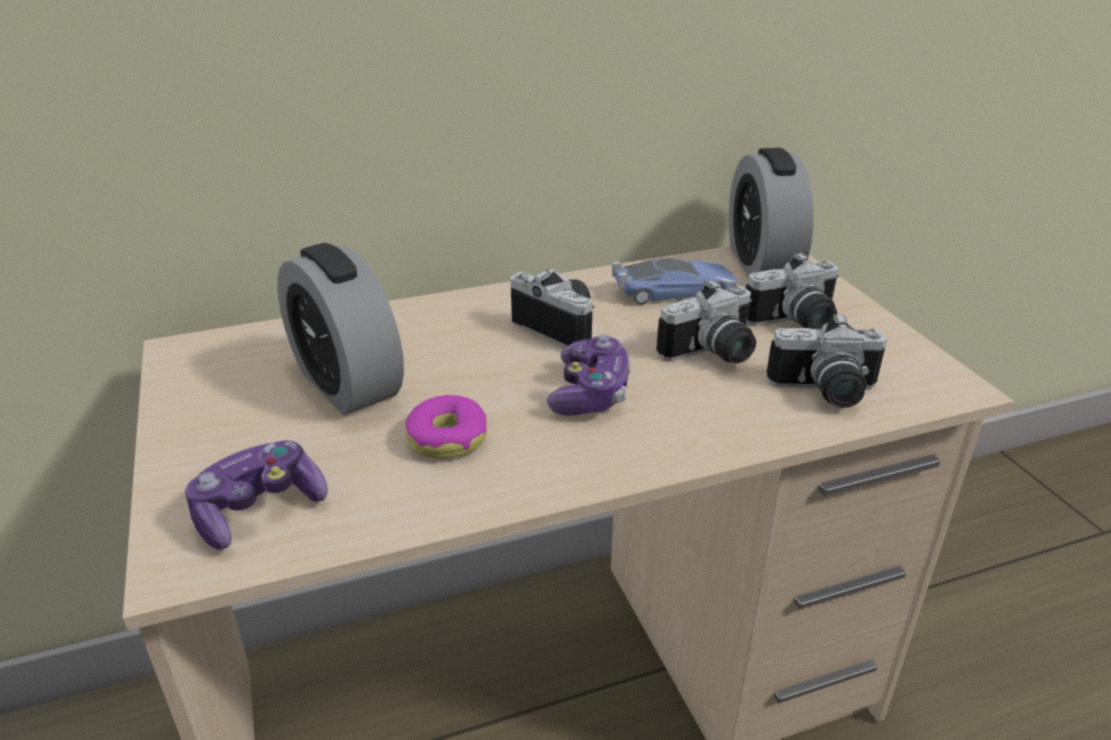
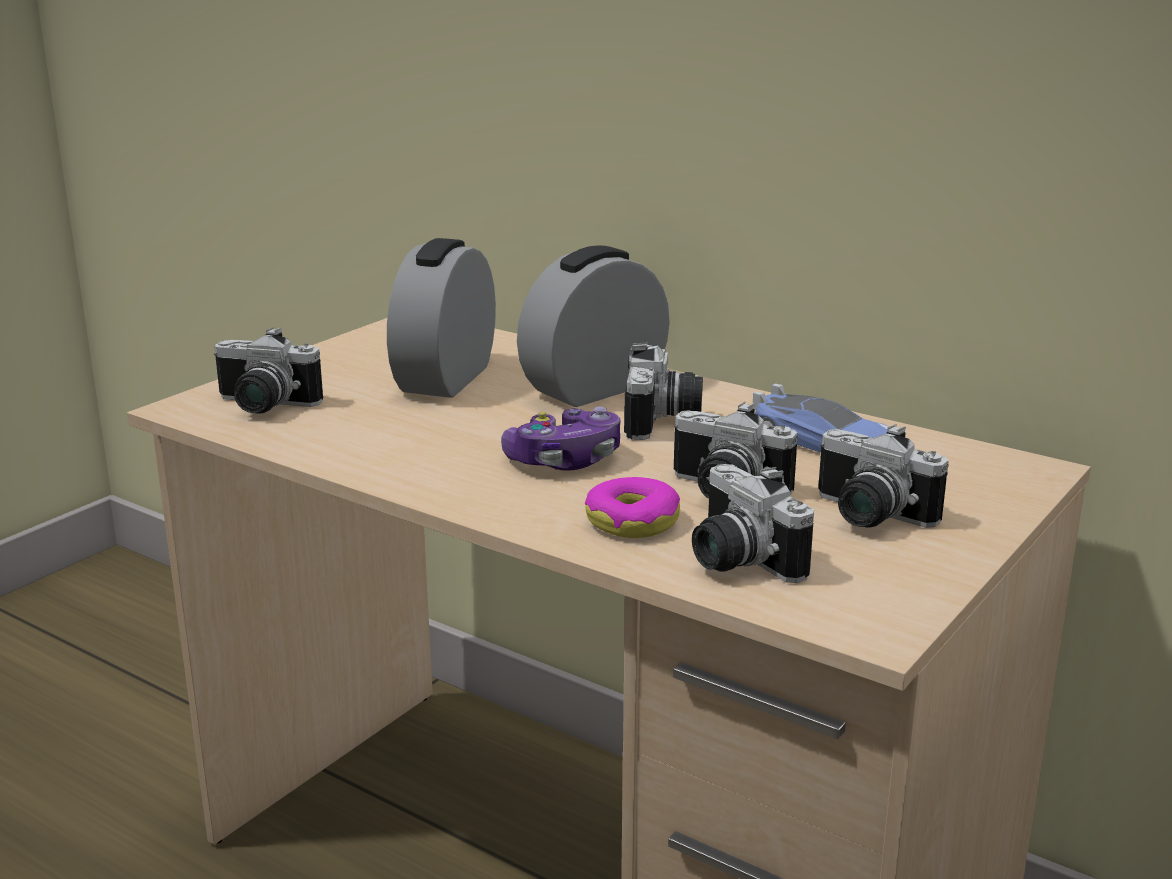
camera: 55 degrees right, 10 degrees down
(259, 510) = (262, 406): game controller -> camera
(447, 438) = (420, 431): donut -> donut (633, 521)
(761, 264) = (982, 469): alarm clock -> alarm clock (594, 388)

